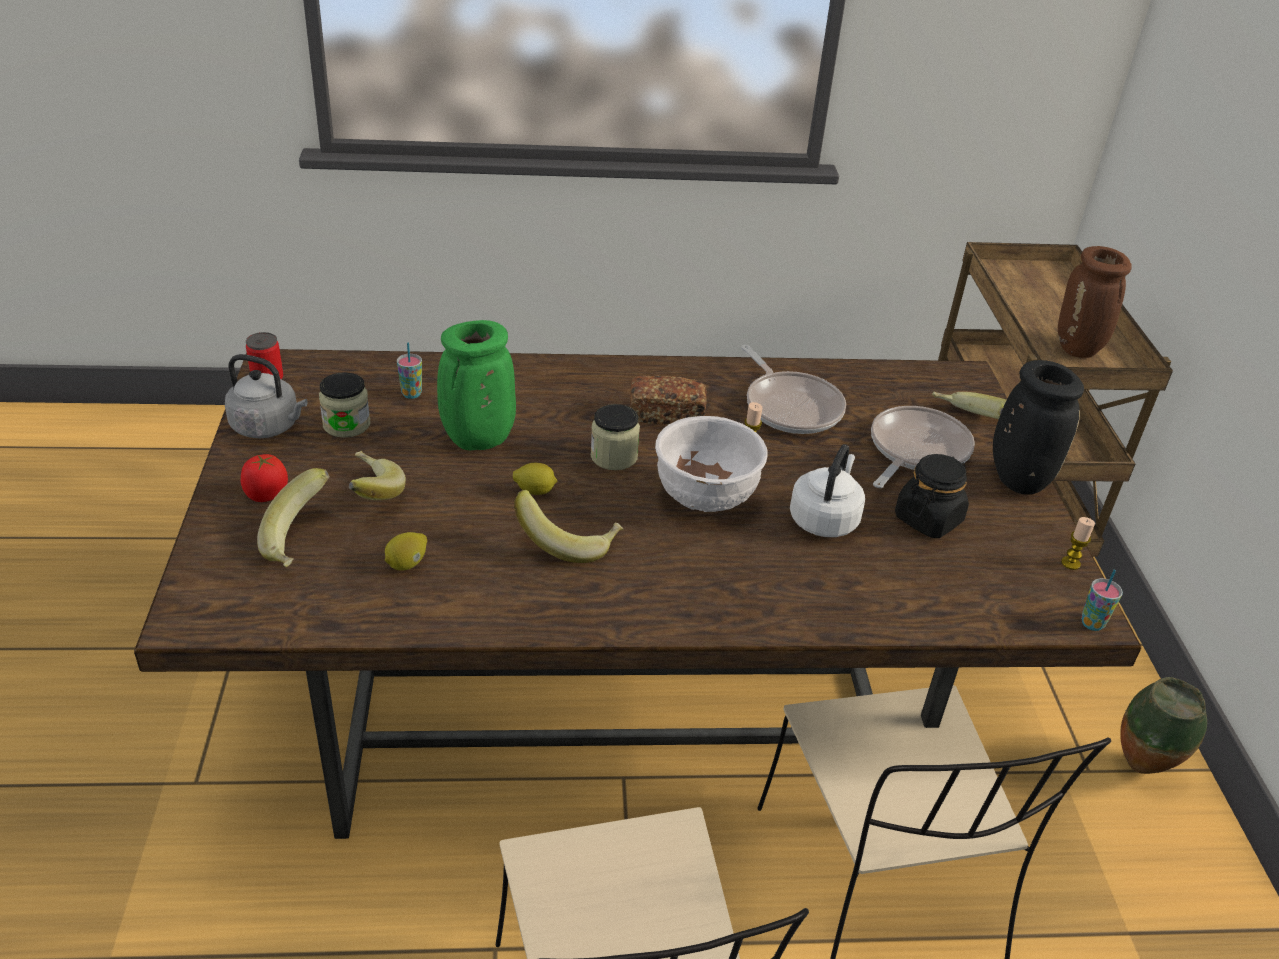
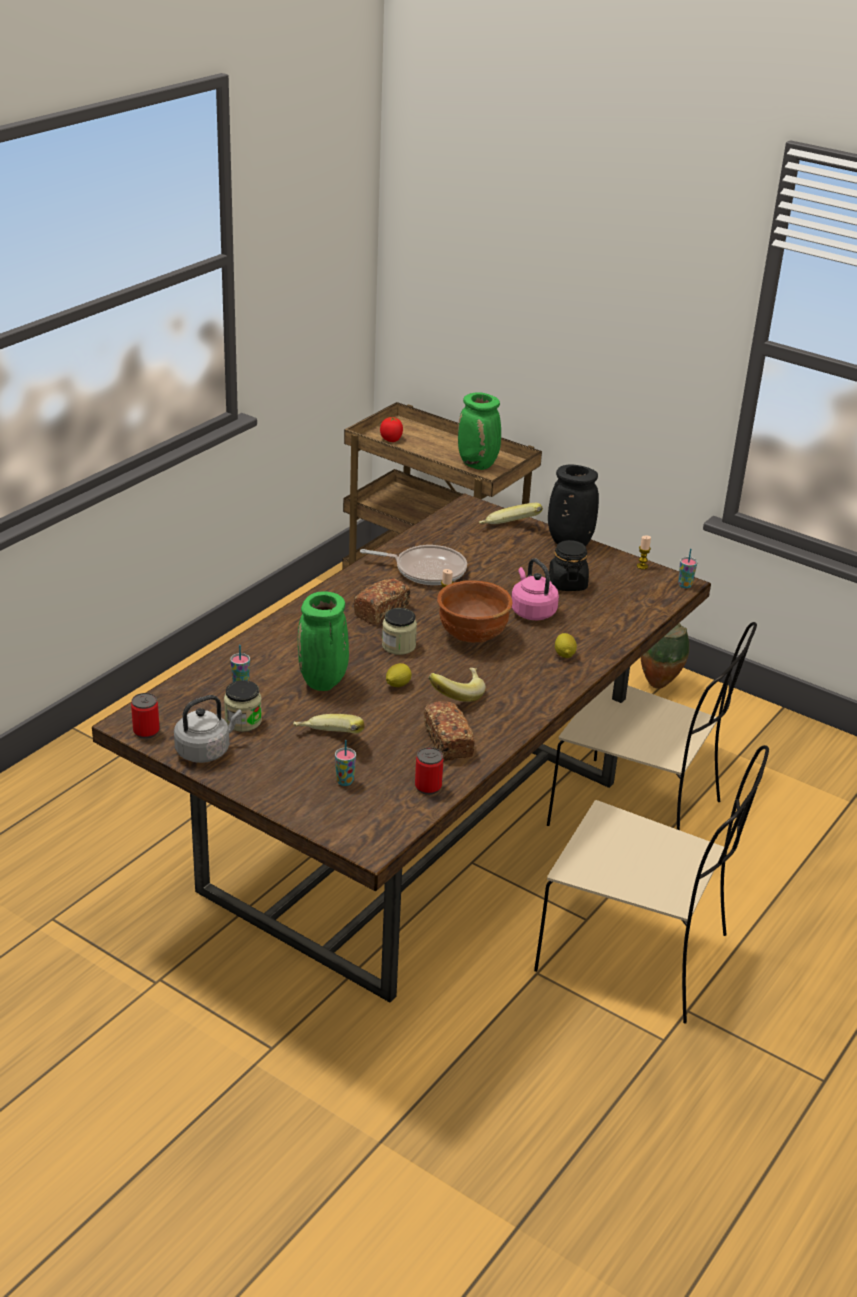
camera: 50 degrees left, 5 degrees down
(266, 495) = (281, 778): tomato -> tomato (391, 440)
(301, 541) = (345, 781): banana -> cup
(351, 608) = (428, 787): none -> can
(407, 564) = (411, 753): lemon -> lemon (564, 654)
(462, 582) = (448, 742): none -> bread
(706, 498) = (472, 636): white bowl -> brown bowl
(825, 519) = (532, 611): white kettle -> pink kettle
(915, 451) = (511, 556): frying pan -> none
(1077, 350) = (478, 465): brown vase -> green vase

